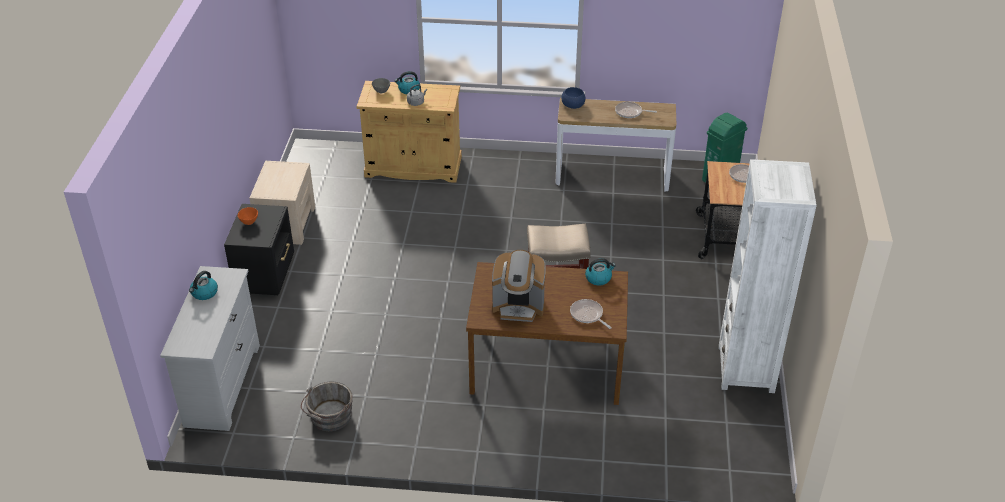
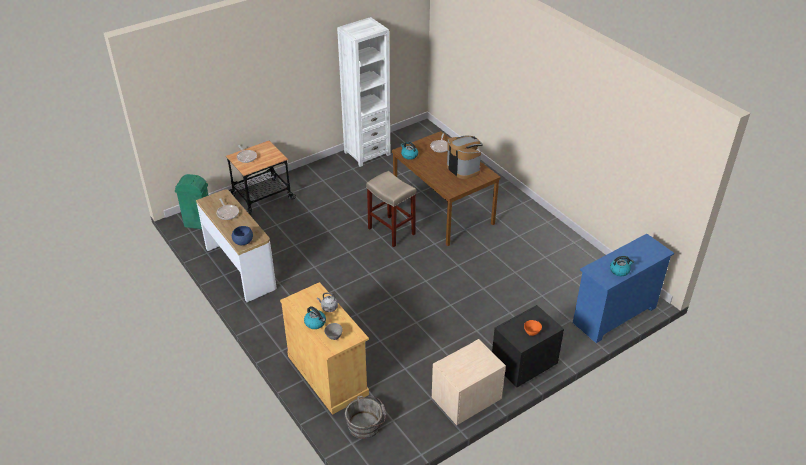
camera: 130 degrees left, 0 degrees up
(223, 384) = (614, 315): white dresser -> blue dresser
(329, 418) = (573, 260): grey bucket -> grey bucket (366, 425)

